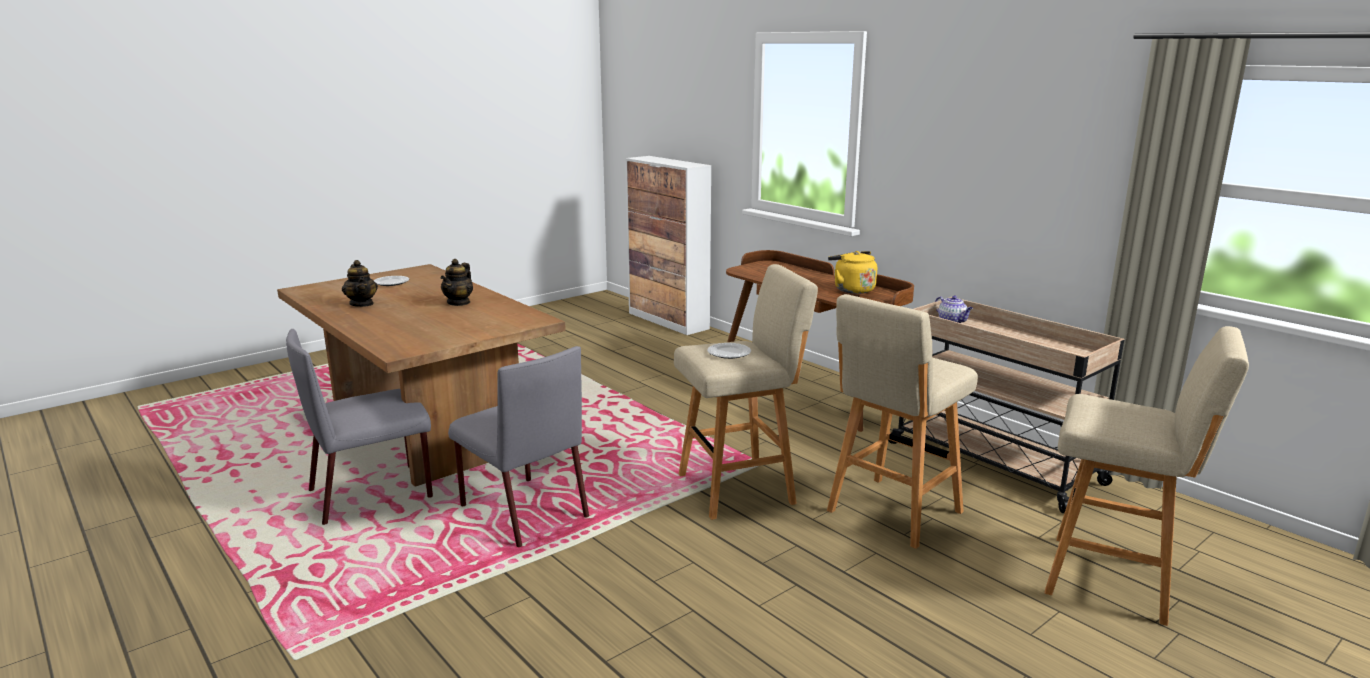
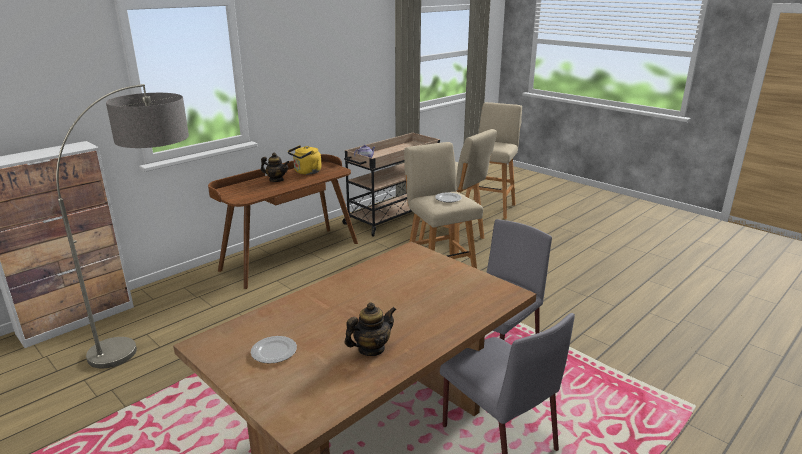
camera: 95 degrees left, 5 degrees up
(459, 302) = (362, 292): teapot -> teapot (276, 180)
(641, 348) = (162, 330): none -> floor lamp

